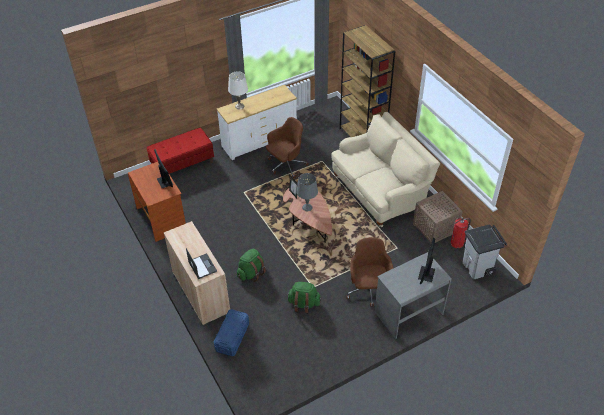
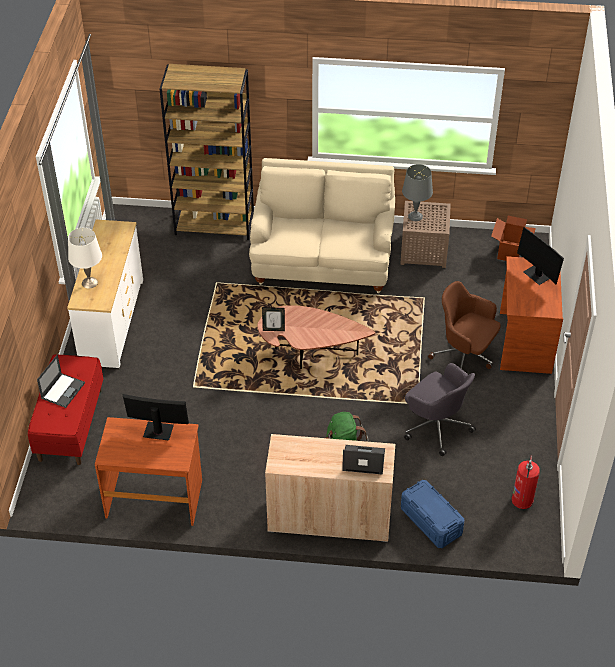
camera: 55 degrees left, 0 degrees up
(181, 143) = (63, 390): none -> laptop
(286, 165) = (187, 320): brown office chair -> none
(303, 304) = (436, 426): green backpack -> grey office chair
(307, 207) = (309, 329): grey table lamp -> grey table lamp (415, 216)
(408, 312) = (524, 342): grey desk -> brown desk
(457, 243) = (461, 246): fire extinguisher -> fire extinguisher (522, 499)
(478, 268) = (510, 252): grey trash can -> cardboard box

